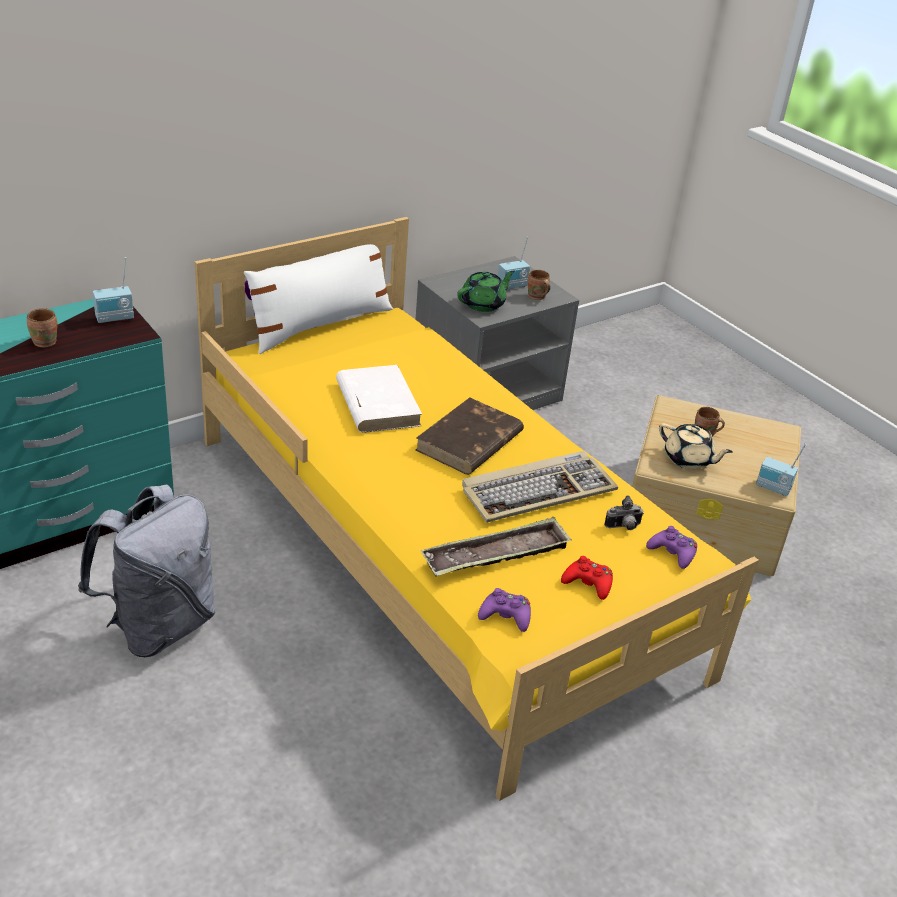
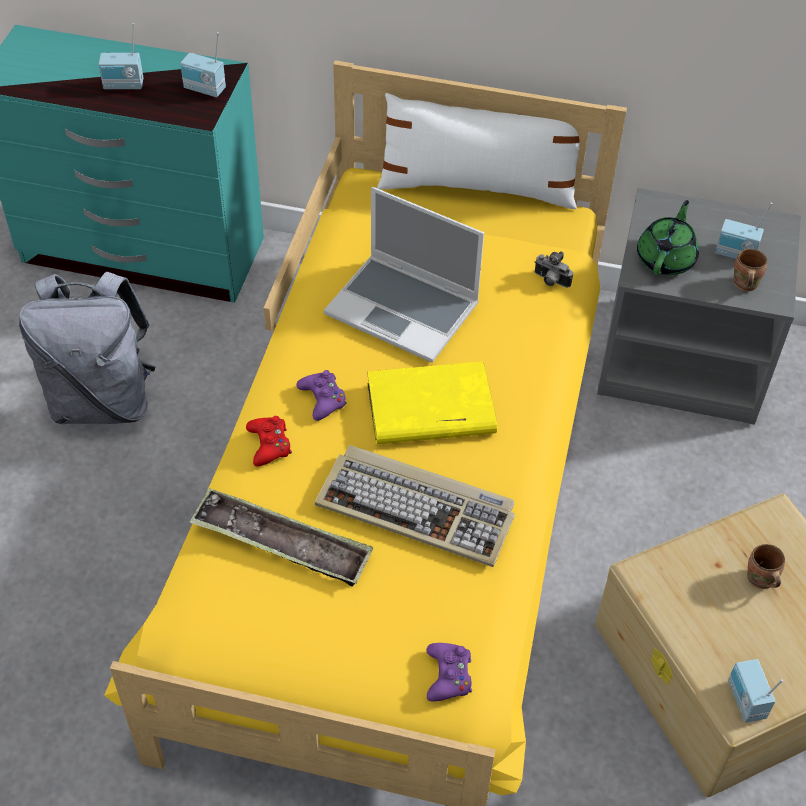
camera: 50 degrees right, 15 degrees up
(47, 342) = (123, 86): brown mug -> radio
(377, 403) = (404, 309): white book -> laptop
(469, 442) = (429, 410): brown book -> yellow book
(483, 304) = (666, 259): green teapot -> green teapot turned 75 degrees counterclockwise
(505, 615) = (205, 607): purple game controller -> purple game controller (323, 399)
(588, 583) = (320, 637): red game controller -> red game controller (269, 445)
(623, 527) = (441, 611): camera -> camera (550, 281)
(688, 460) = (694, 594): beige teapot -> none

